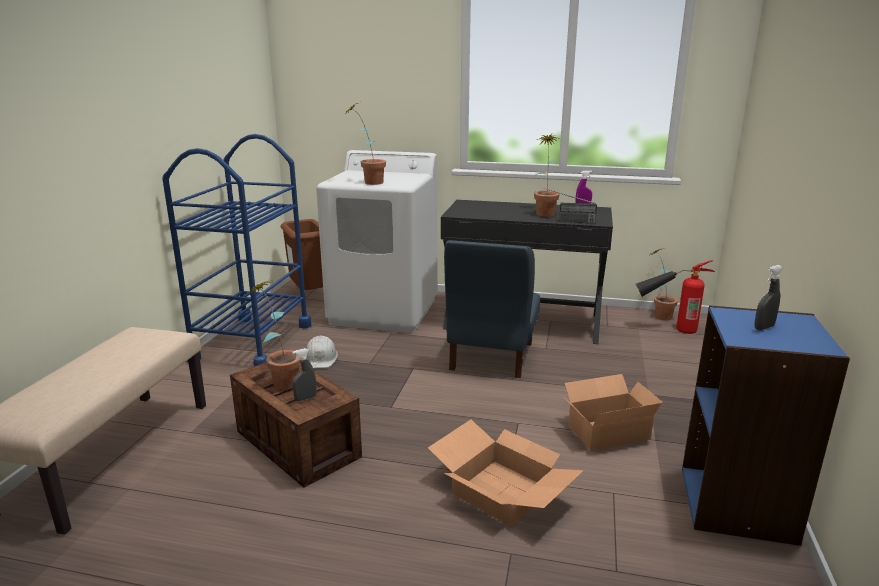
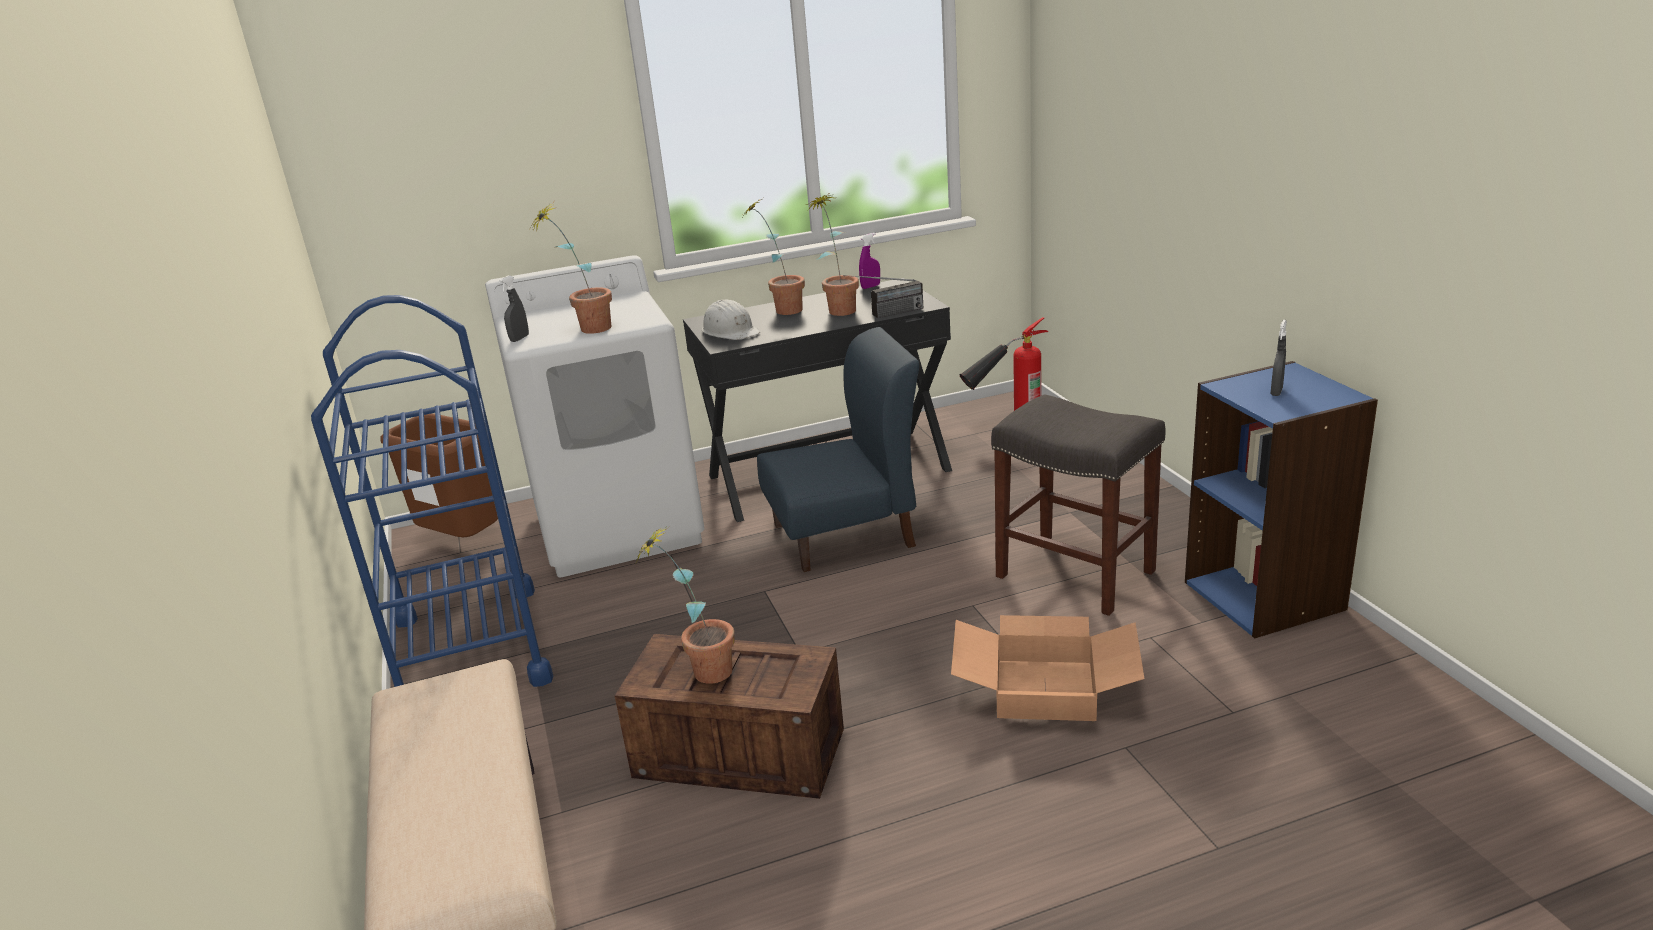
camera: 30 degrees left, 5 degrees up
(305, 398) = (769, 678): grey spray bottle -> grey spray bottle (519, 339)
(321, 358) = (615, 629): white hard hat -> white hard hat (730, 331)
(491, 356) = (844, 535): blue chair -> blue chair turned 90 degrees counterclockwise
(605, 431) = (1072, 574): cardboard box -> grey stool
(658, 315) = (978, 407): potted plant -> potted plant (781, 310)

